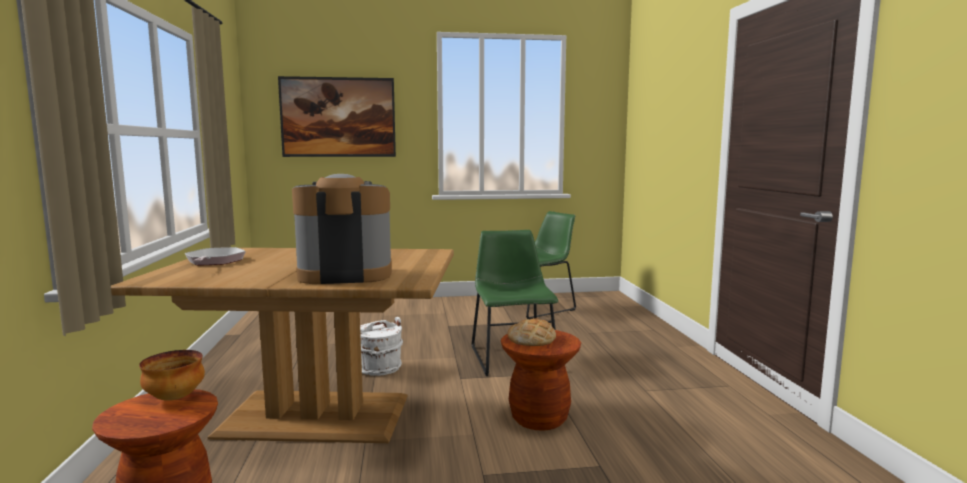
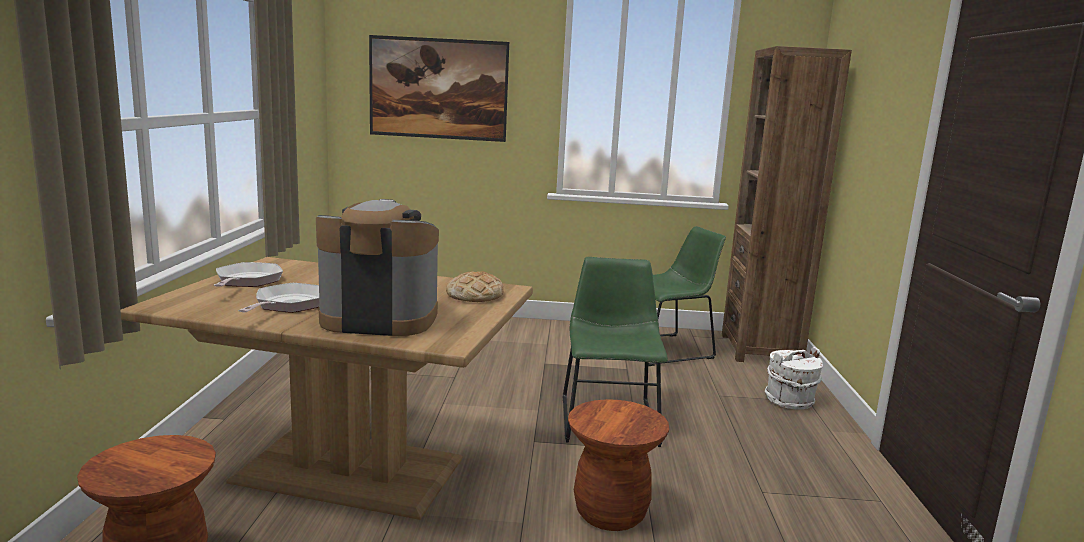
camera: 10 degrees right, 5 degrees up
(175, 397) = (172, 447): bowl -> none
(261, 272) = (288, 305): none -> frying pan
(379, 368) = (443, 414): white bucket -> white bucket (790, 401)
(531, 339) = (608, 416): bread -> bread (475, 295)
(606, 301) = (761, 350): none -> brown bookcase

